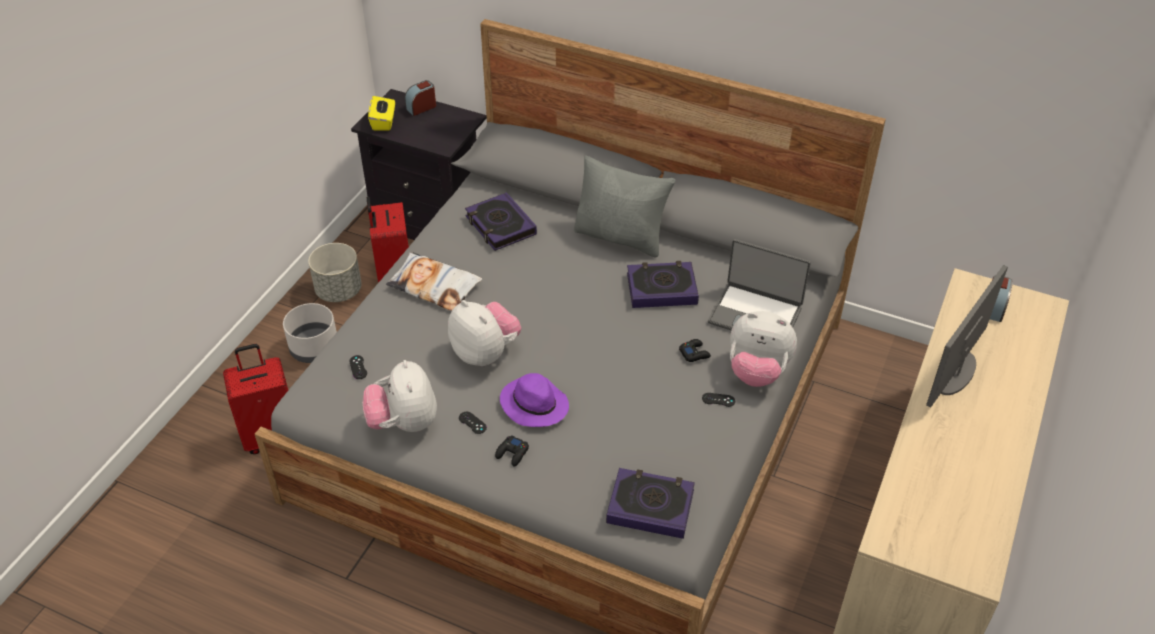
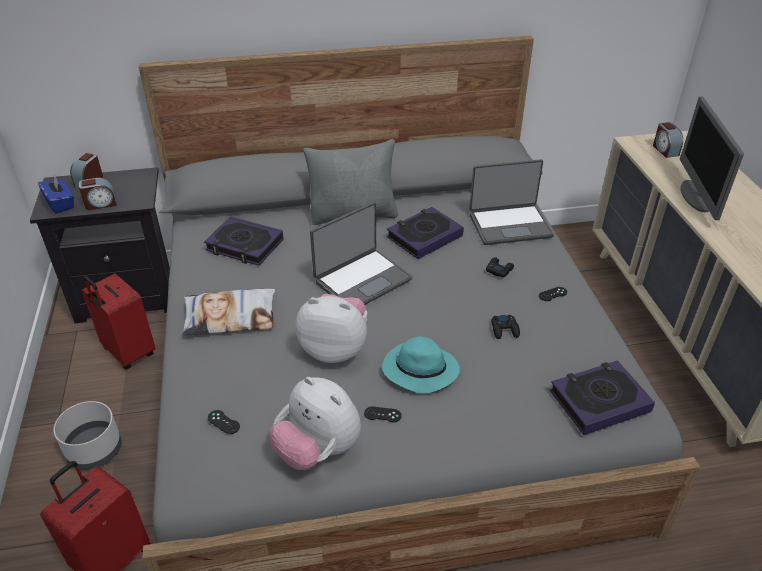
camera: 35 degrees left, 5 degrees down
(339, 291) = (80, 388): grey planter -> none
(383, 122) = (60, 204): yellow tissue box -> blue tissue box
(413, 135) = (101, 204): none -> alarm clock
(512, 453) = (444, 422): black game controller -> black game controller (504, 330)
(533, 404) = (419, 370): purple hat -> turquoise hat
(564, 304) = (362, 280): none -> laptop
(757, 371) = (555, 262): plush toy -> none

